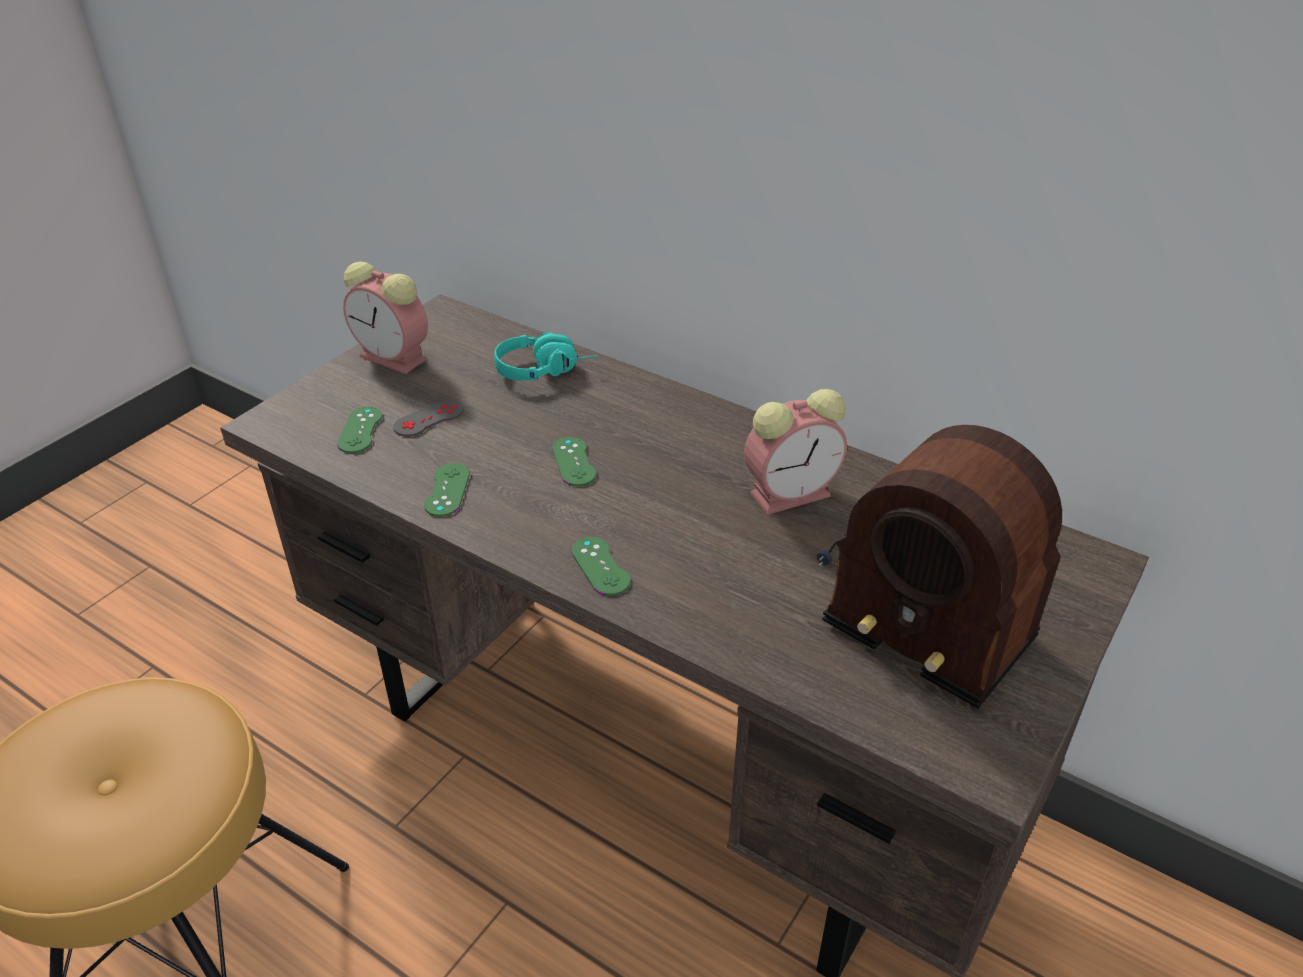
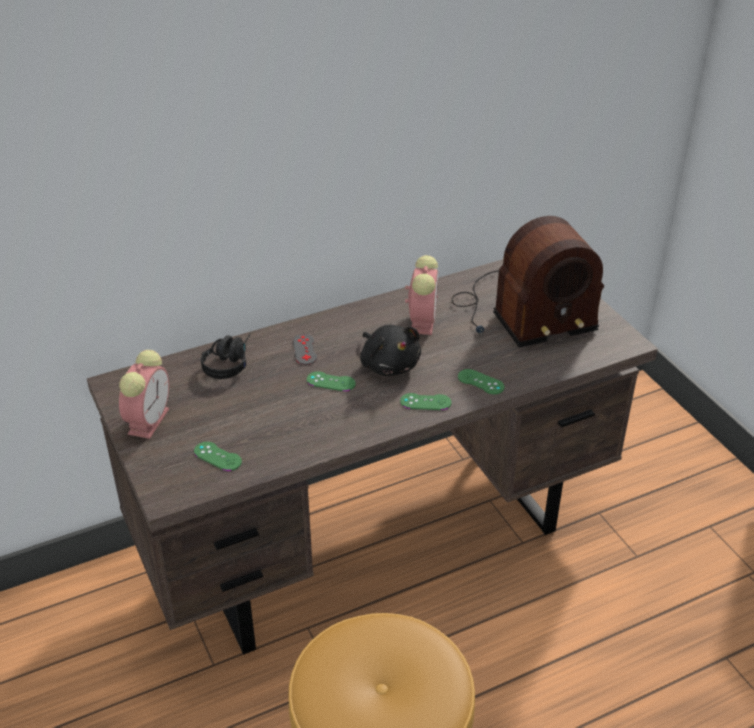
camera: 60 degrees left, 0 degrees up
(396, 358) = (149, 419): alarm clock -> alarm clock turned 45 degrees counterclockwise
(428, 419) = (234, 424): grey game controller -> grey game controller (304, 349)
(447, 490) = (313, 437): green game controller -> green game controller (480, 382)
(546, 369) = (229, 362): turquoise headphones -> black headphones
(657, 499) = (389, 364): none -> black plush toy

